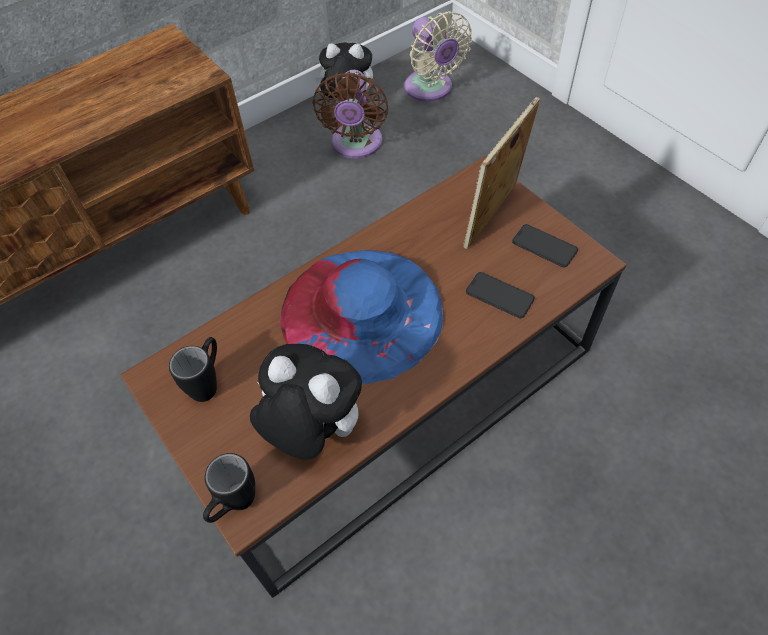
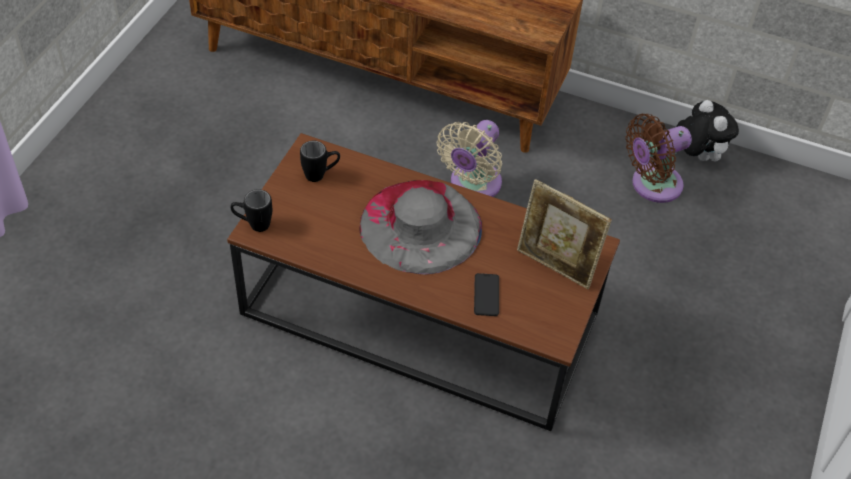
camera: 55 degrees right, 5 degrees down
(312, 431) = (319, 238): plush toy -> none
(361, 312) = (420, 226): blue hat -> grey hat
(431, 89) = (767, 208): beige fan -> beige fan (472, 185)
(493, 219) = (555, 267): picture frame -> picture frame turned 150 degrees counterclockwise
(544, 246) = (551, 306): phone -> none

